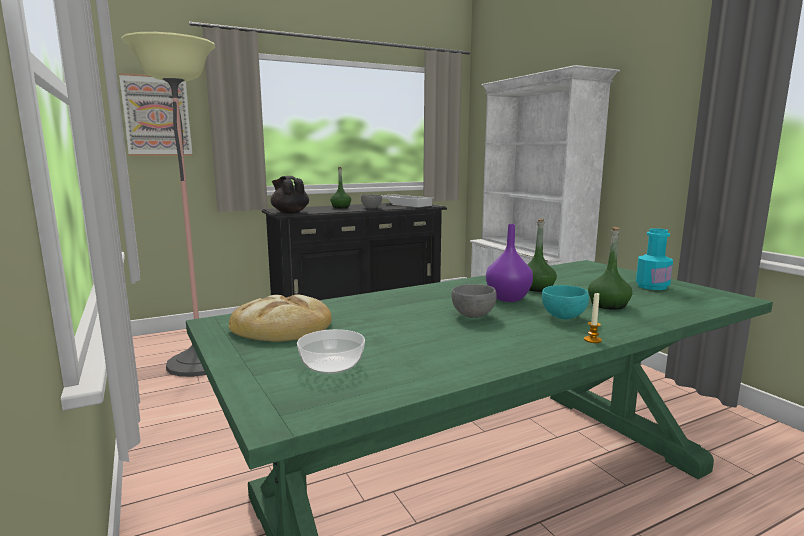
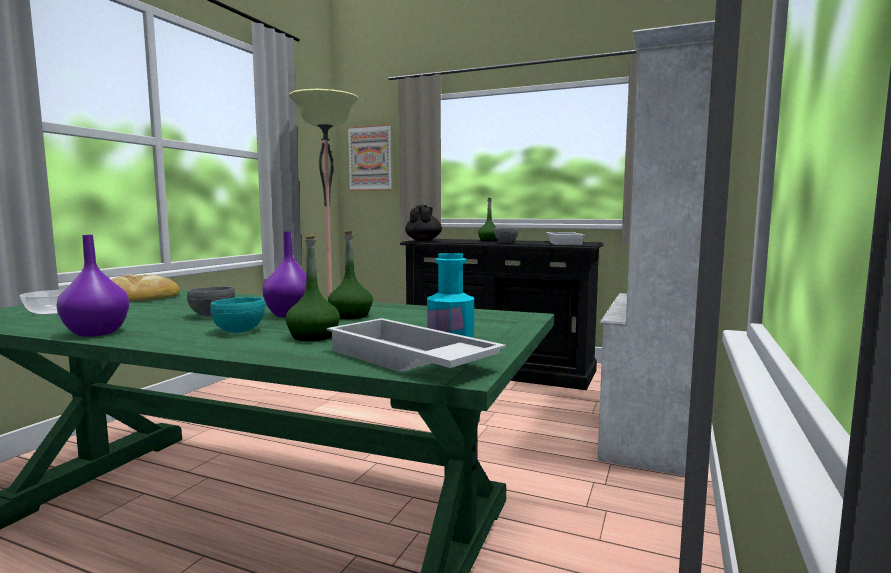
camera: 50 degrees right, 5 degrees down
(511, 354) = (98, 333): none -> purple vase
(592, 340) = (160, 344): candle -> none
(699, 300) = (407, 360): none -> white tray

